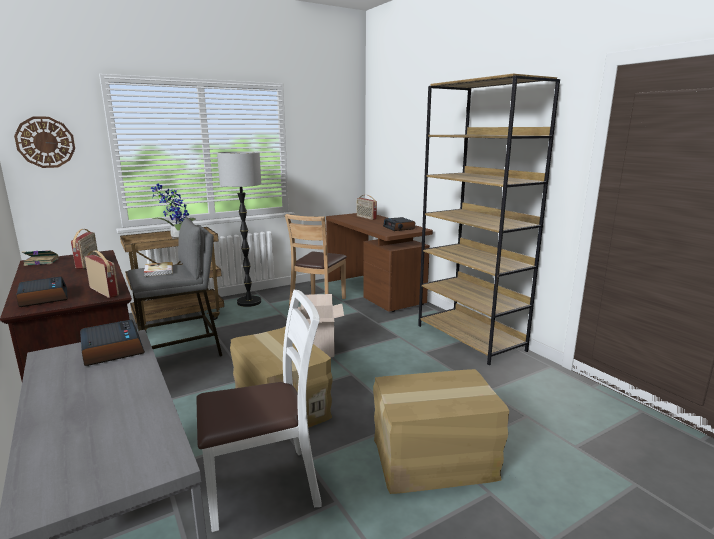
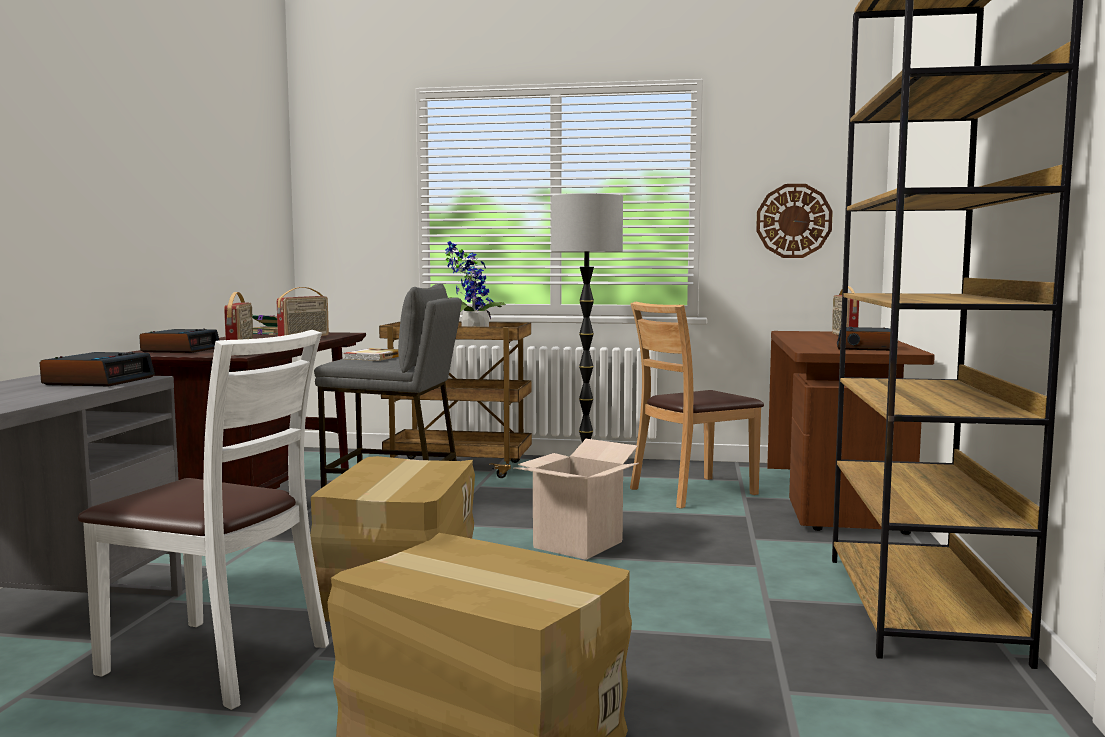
camera: 40 degrees right, 10 degrees down
(45, 142) = (342, 185): wall clock -> wall clock (793, 221)

